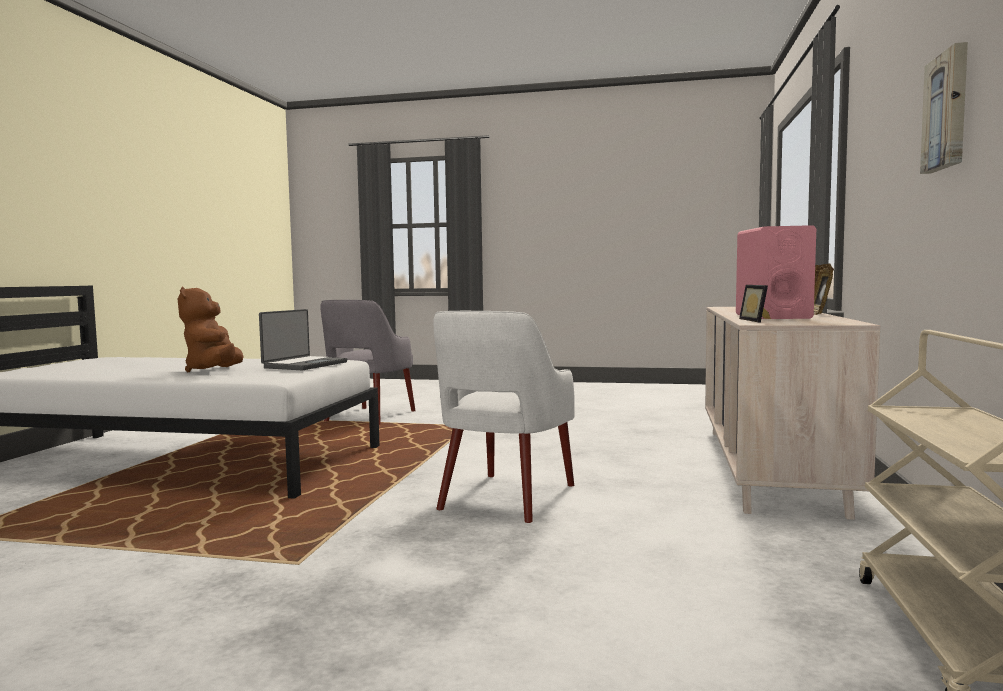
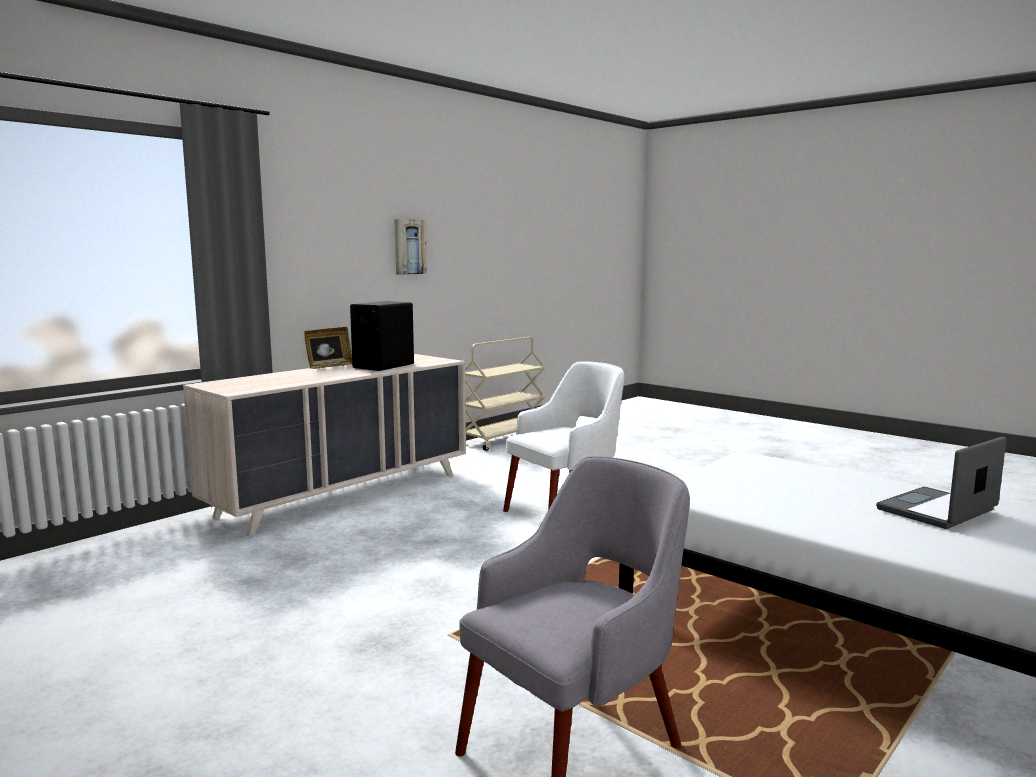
camera: 150 degrees left, 5 degrees up
(214, 371) = (830, 488): brown plush toy -> none
(304, 365) = (721, 481): laptop -> laptop (938, 511)
(758, 320) = (427, 363): picture frame -> none
(772, 316) = (383, 366): pink speaker -> black speaker

